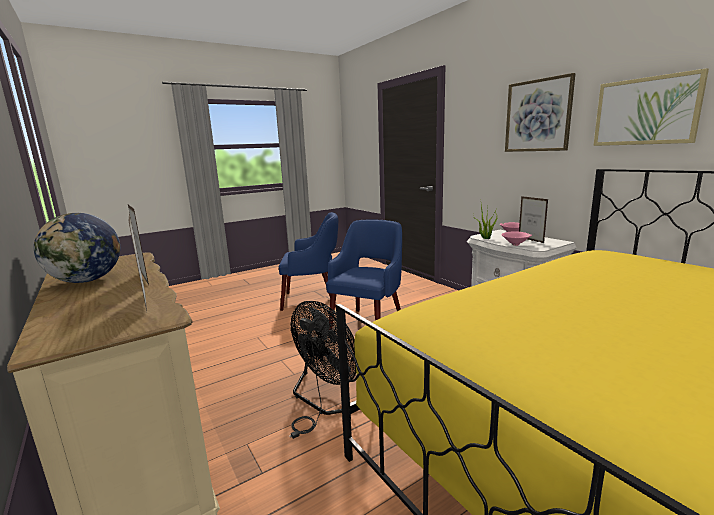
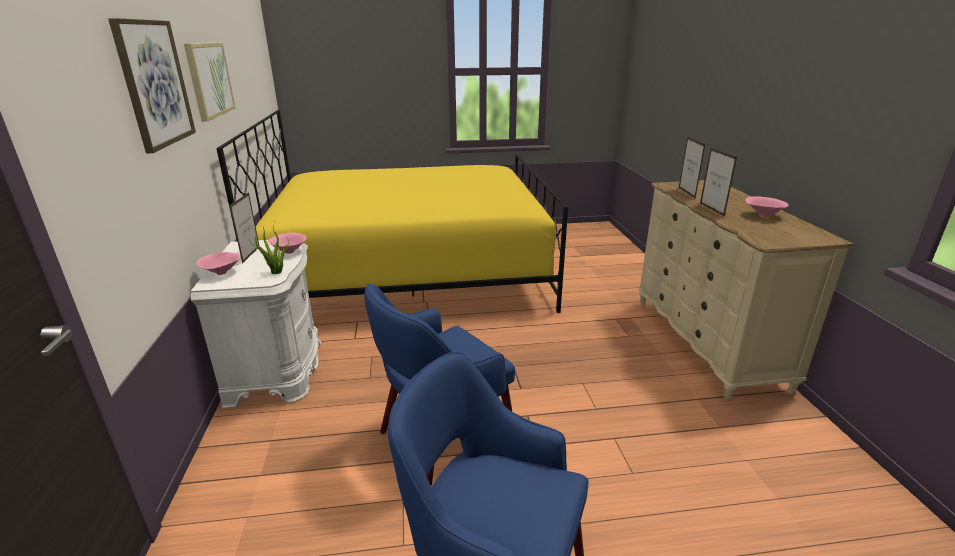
camera: 155 degrees left, 10 degrees up
(87, 280) = (762, 215): globe -> pink bowl
(321, 400) = (562, 349): black fan -> none

